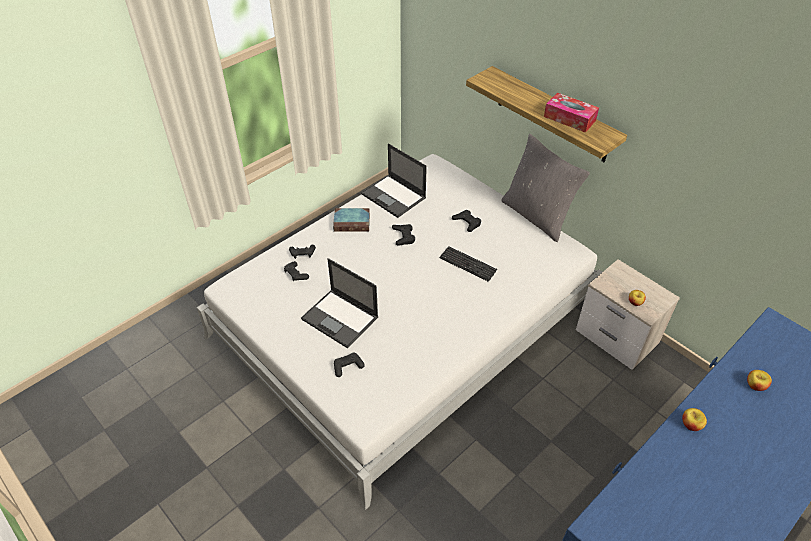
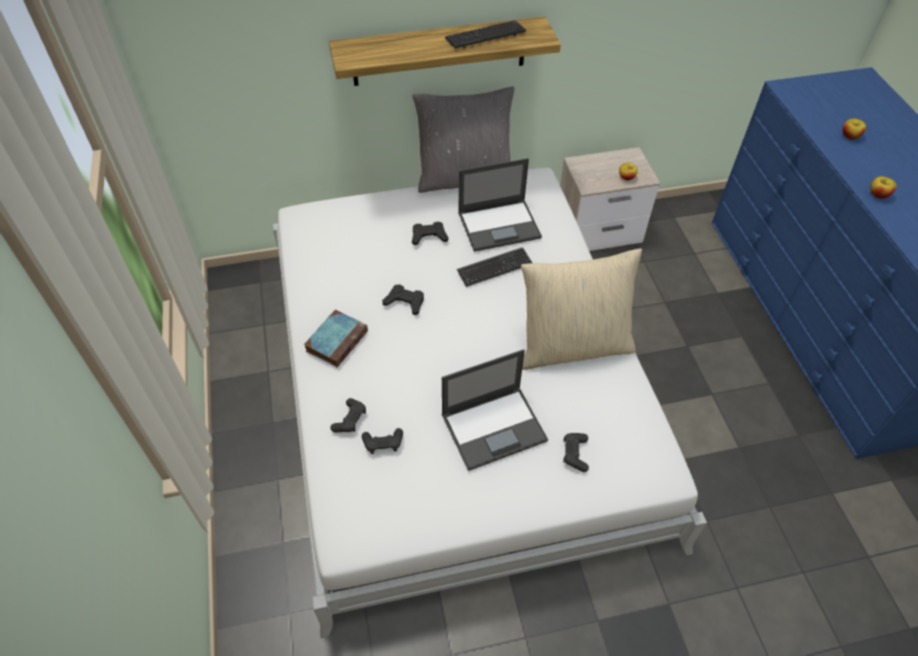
camera: 60 degrees left, 5 degrees up
(394, 196) = (326, 278): laptop -> laptop (500, 225)
(436, 332) = (573, 345): none -> beige pillow
(569, 118) = (485, 36): tissue box -> keyboard

